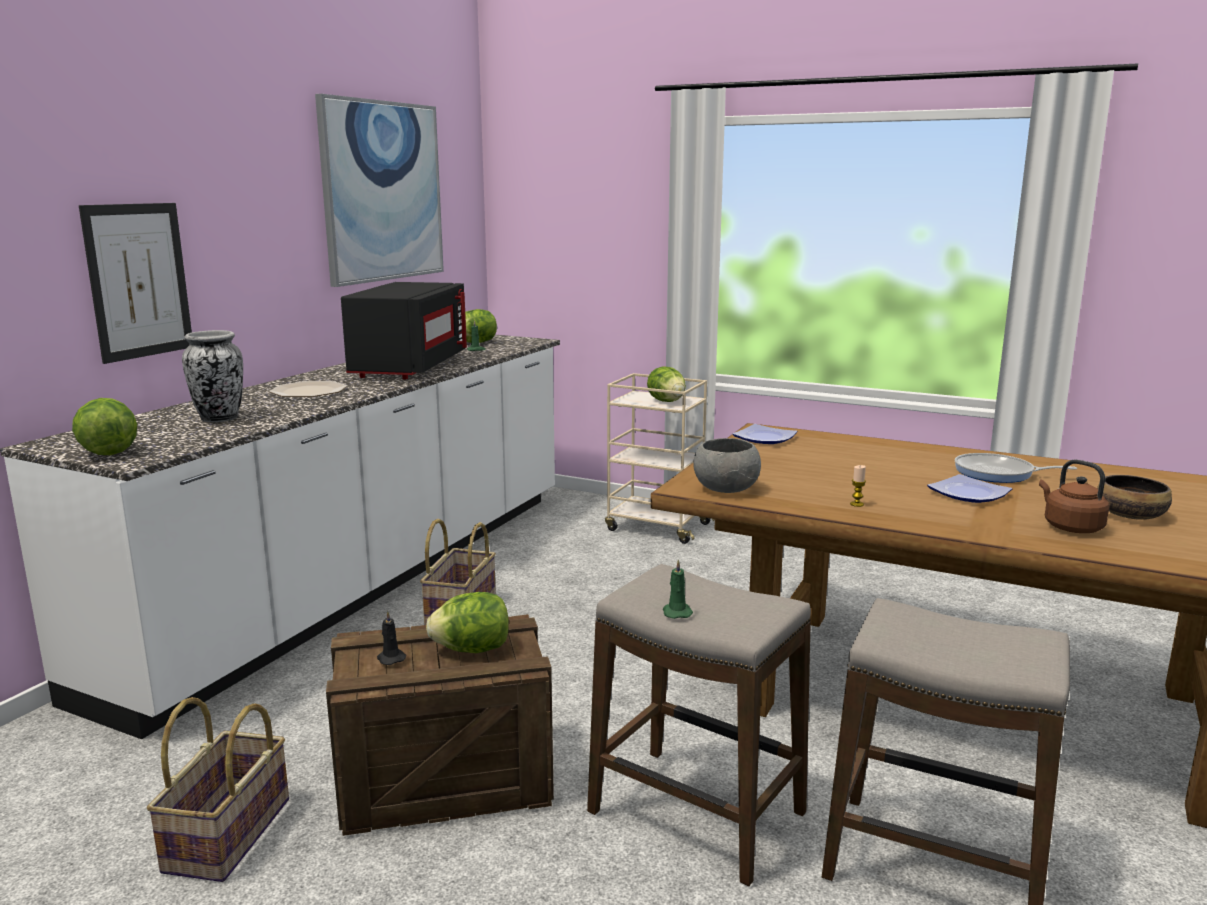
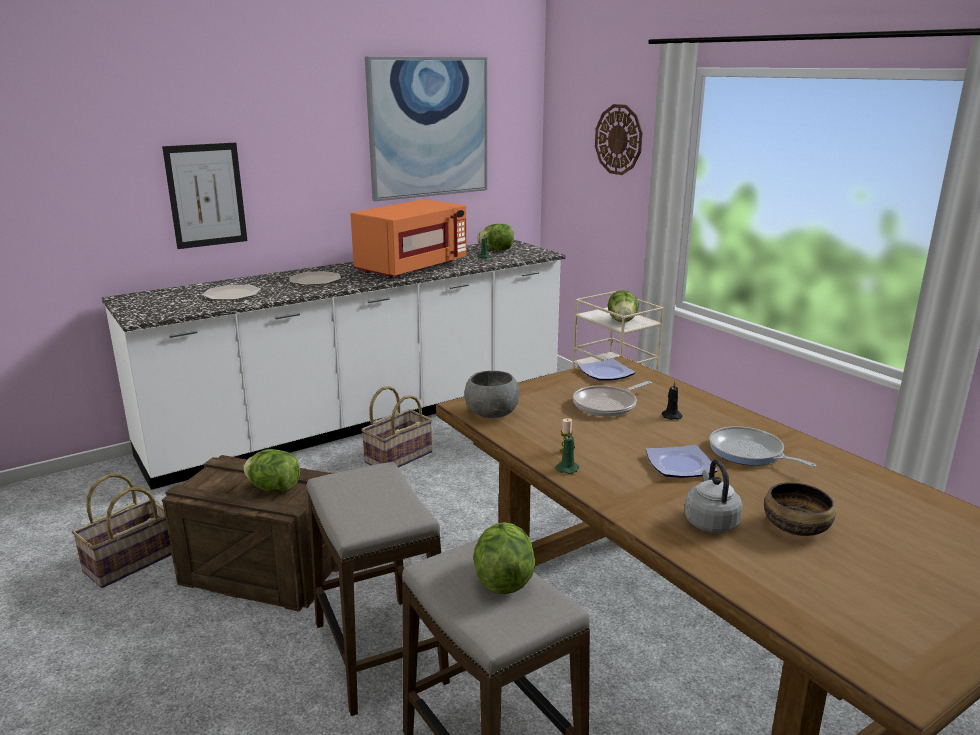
camera: 30 degrees right, 5 degrees up
(108, 452) = (139, 310): lettuce -> lettuce (503, 580)
(219, 419) = (231, 294): vase -> plate
(390, 658) = (223, 480): black candle -> black candle (671, 416)
(409, 367) = (411, 267): black microwave -> orange microwave
(607, 202) = (618, 139): none -> wall clock
(676, 612) = (341, 501): green candle -> green candle (568, 468)
(818, 462) = (607, 405): none -> frying pan
(1070, 527) = (710, 521): brown kettle -> grey kettle

